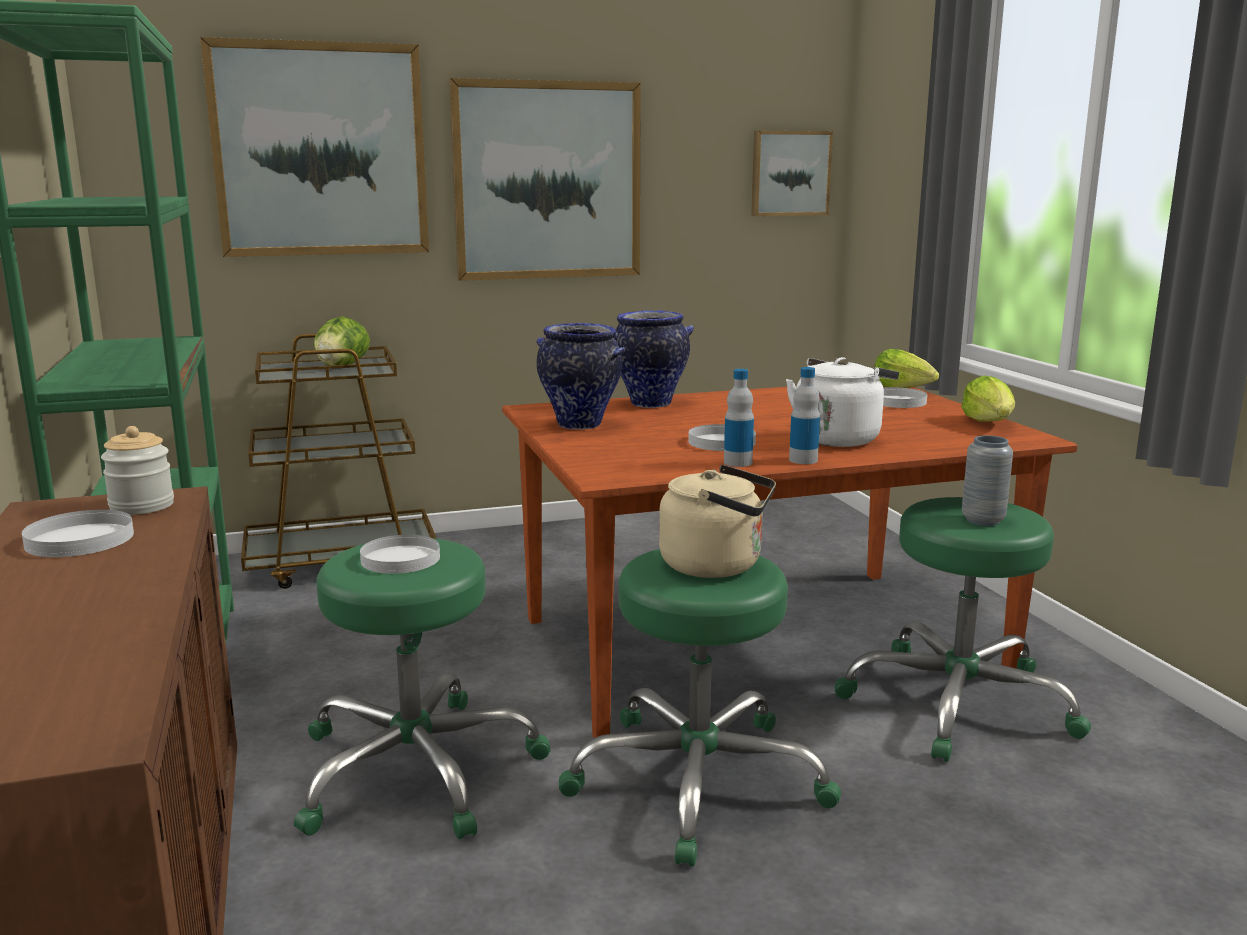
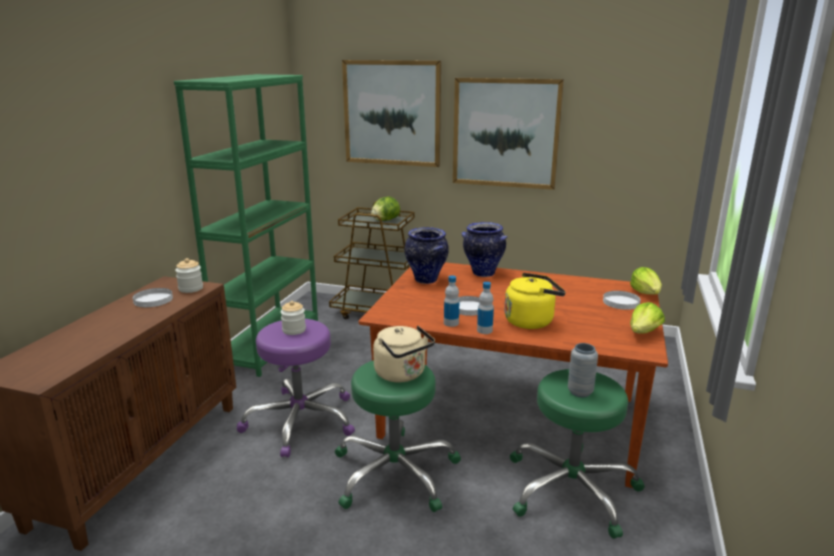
camera: 35 degrees right, 5 degrees up
(400, 559) = (294, 330): white plate -> jar
(416, 769) = (301, 421): green stool -> purple stool
(789, 173) = (664, 135): picture -> none
(838, 438) = (531, 321): white kettle -> yellow kettle

